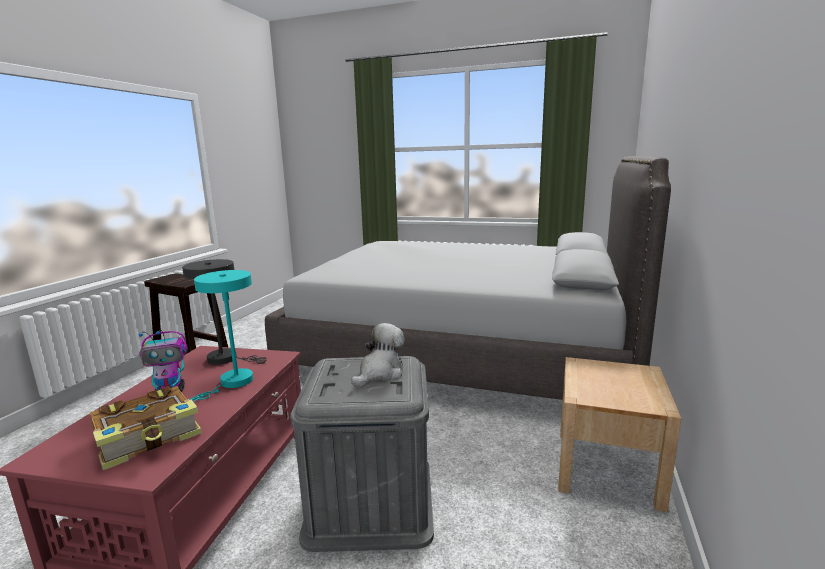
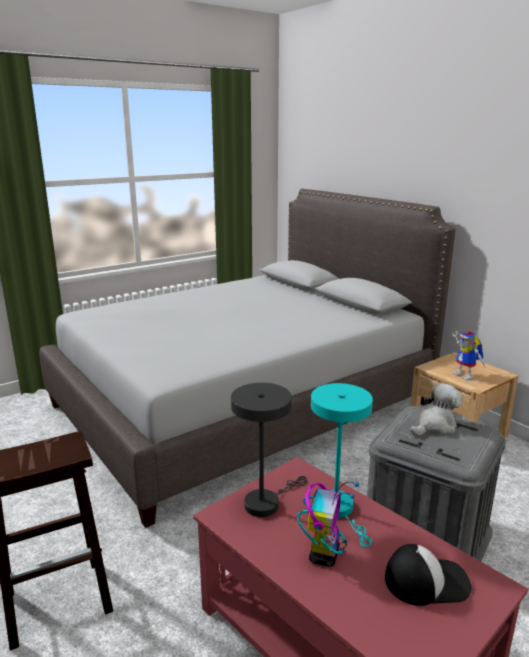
camera: 55 degrees left, 5 degrees up
(149, 437) = (426, 581): book -> cap
(380, 373) = (435, 426): plush toy -> plush toy turned 75 degrees clockwise
(600, 386) = (466, 376): none -> toy robot

